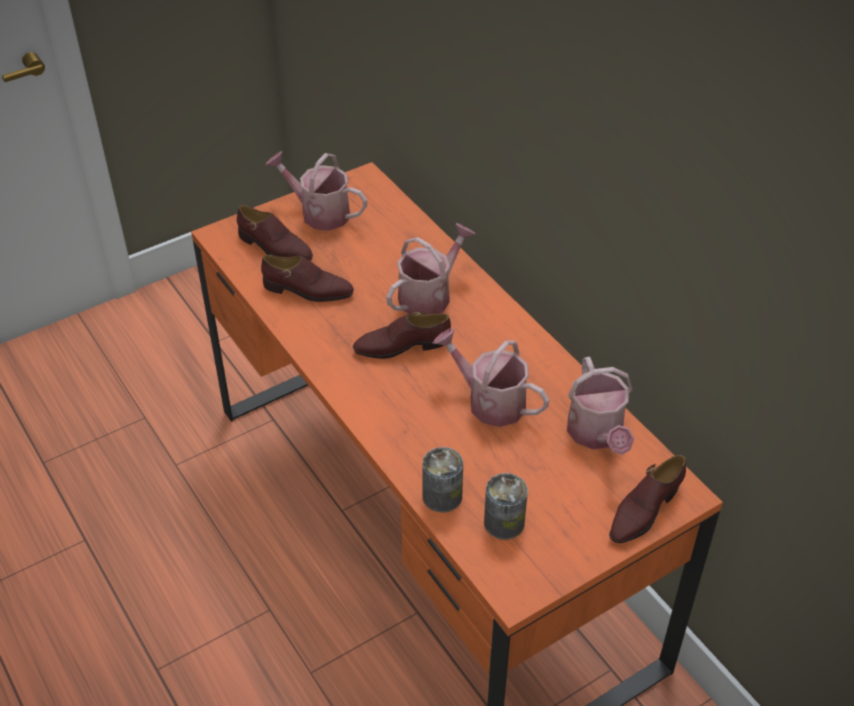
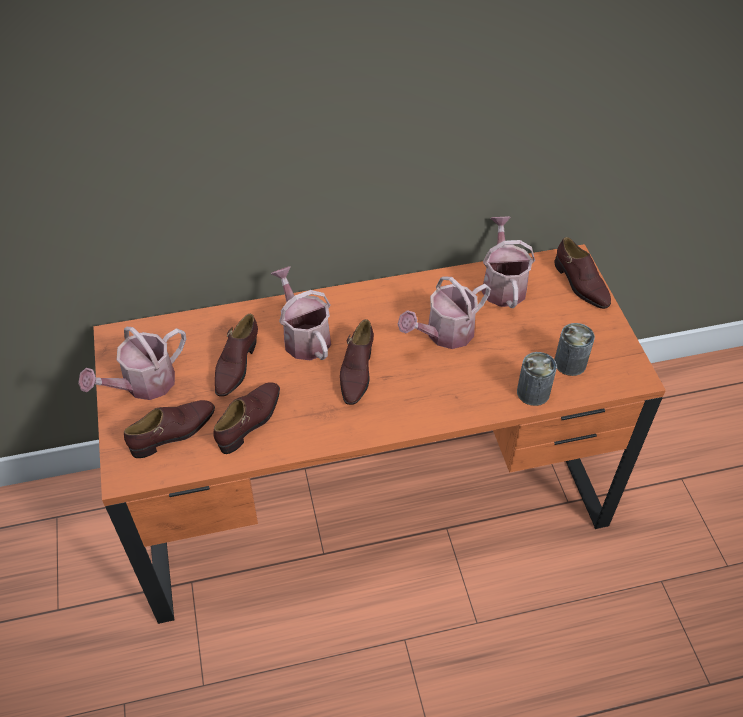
camera: 70 degrees left, 5 degrees up
(369, 261) = (236, 365): none -> brown shoe
(597, 434) = (502, 284): watering can -> watering can turned 105 degrees counterclockwise

